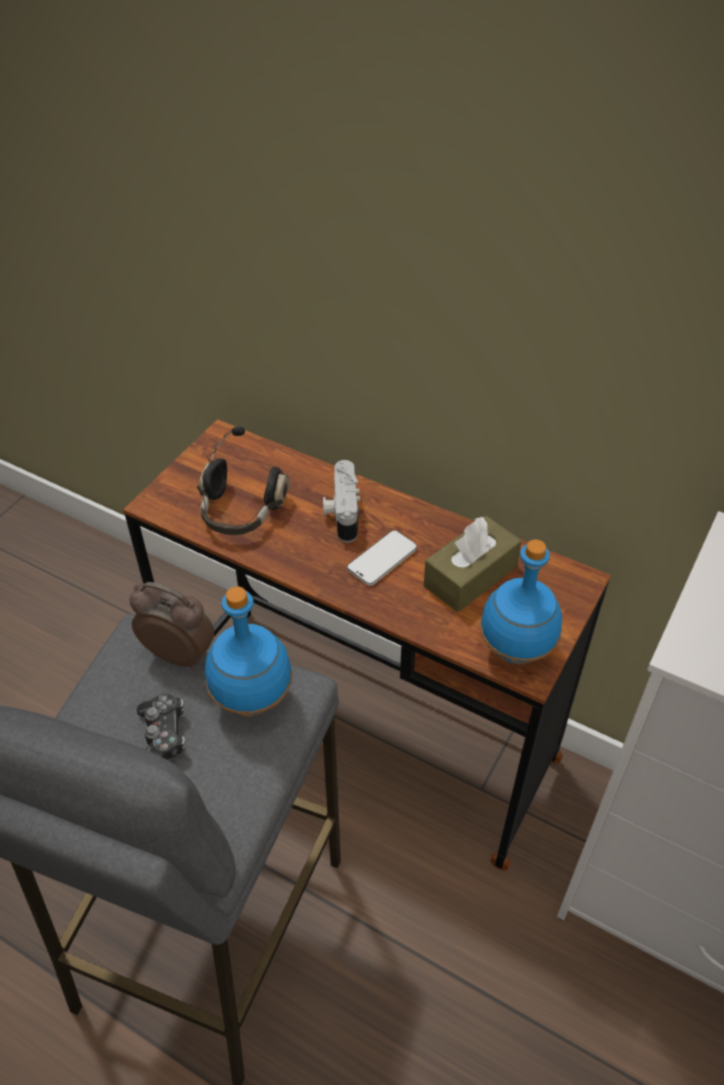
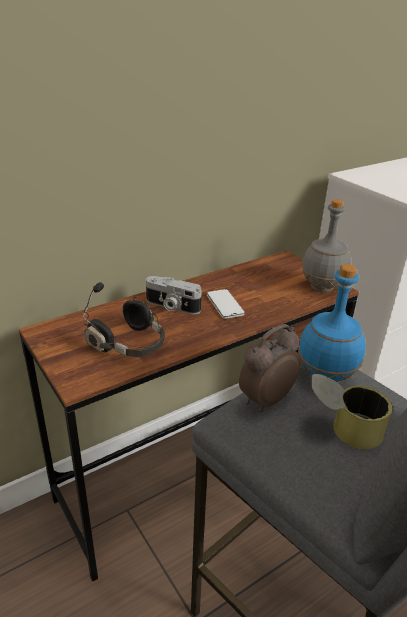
camera: 65 degrees left, 15 degrees down
(162, 737) = (342, 429): game controller -> can
(470, 576) = (260, 283): brown tissue box -> none
(516, 649) = (321, 287): blue bottle -> grey bottle

